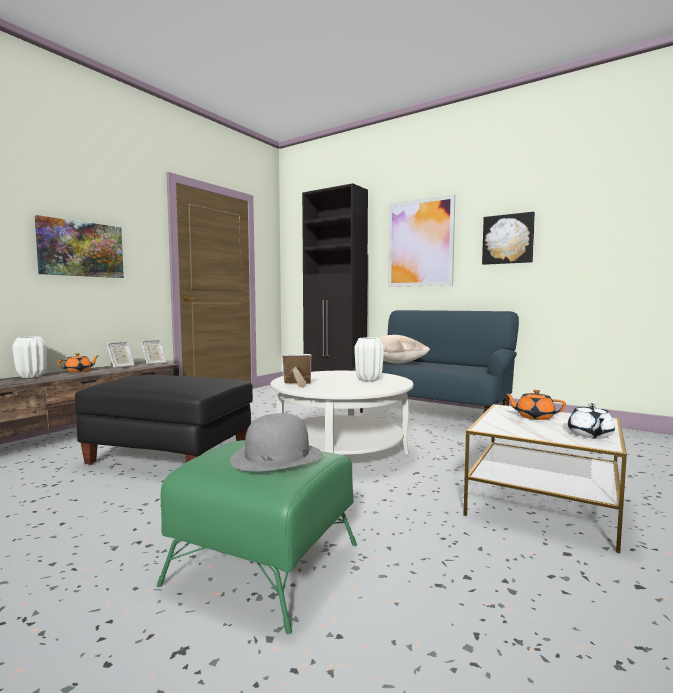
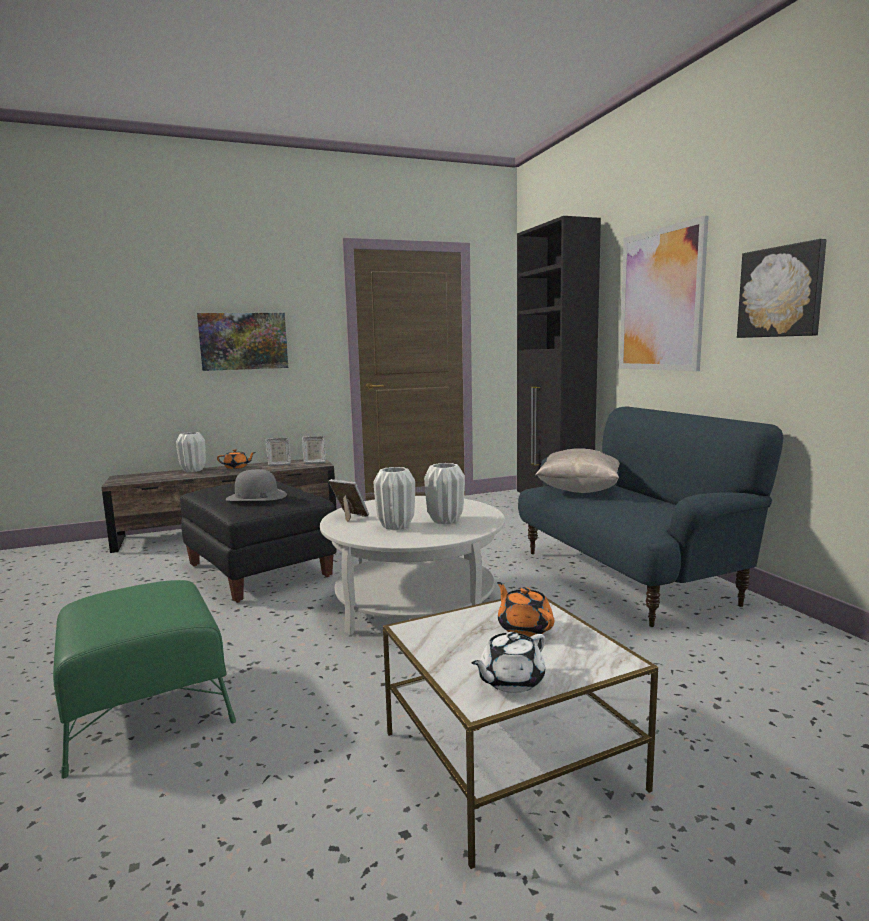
camera: 35 degrees right, 5 degrees up
(277, 457) = (137, 609): grey hat -> grey hat (256, 496)
(345, 385) = (396, 526): none -> white vase

